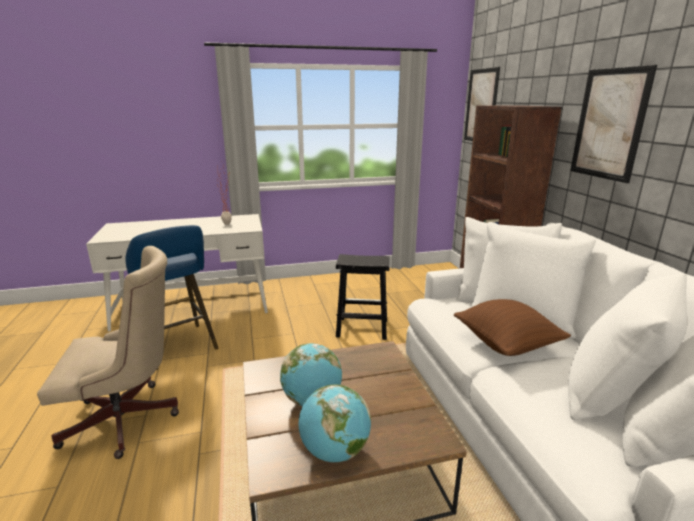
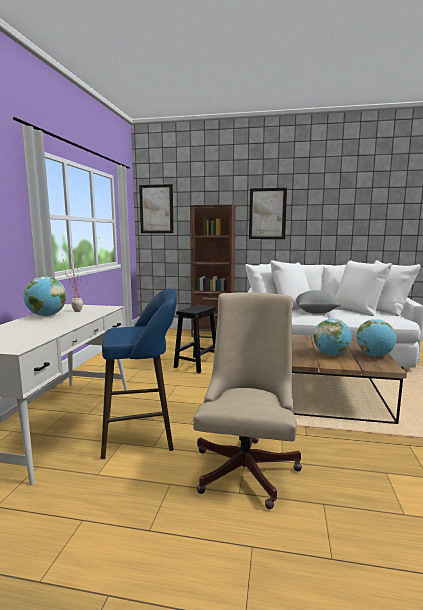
camera: 65 degrees left, 10 degrees down
(205, 221) = (46, 316): none -> globe
(506, 344) = (314, 312): brown pillow -> grey pillow

